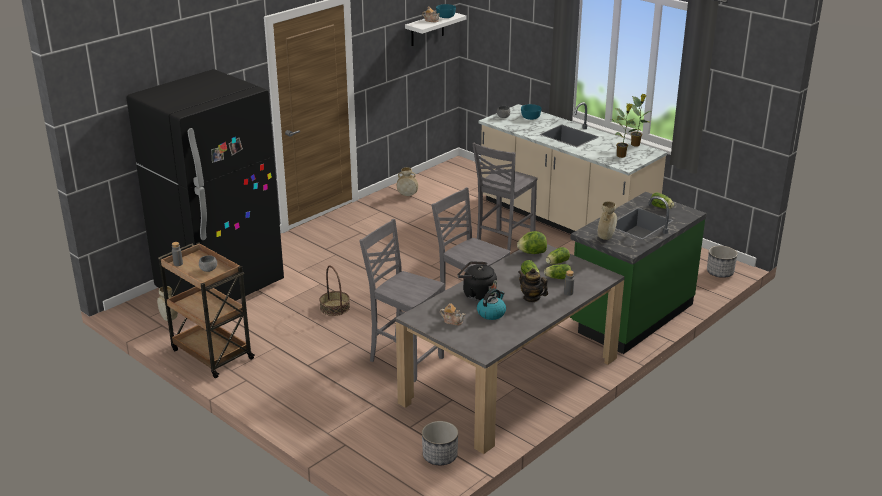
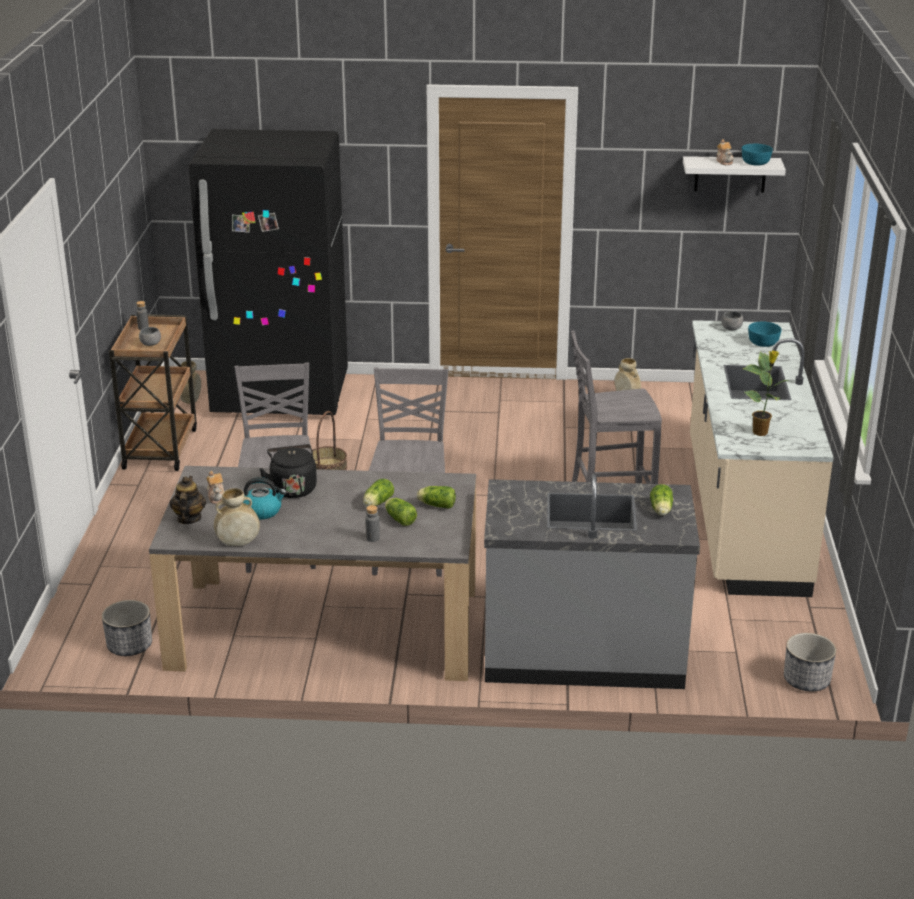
camera: 50 degrees right, 0 degrees up
(531, 298) = (329, 521): teapot -> teapot (188, 518)
(532, 253) = (438, 482): lettuce -> none
(606, 237) = (513, 503): beige vase -> beige vase (238, 543)
(630, 315) = (583, 652): green counter -> grey counter
(636, 144) = (814, 430): potted plant -> none

